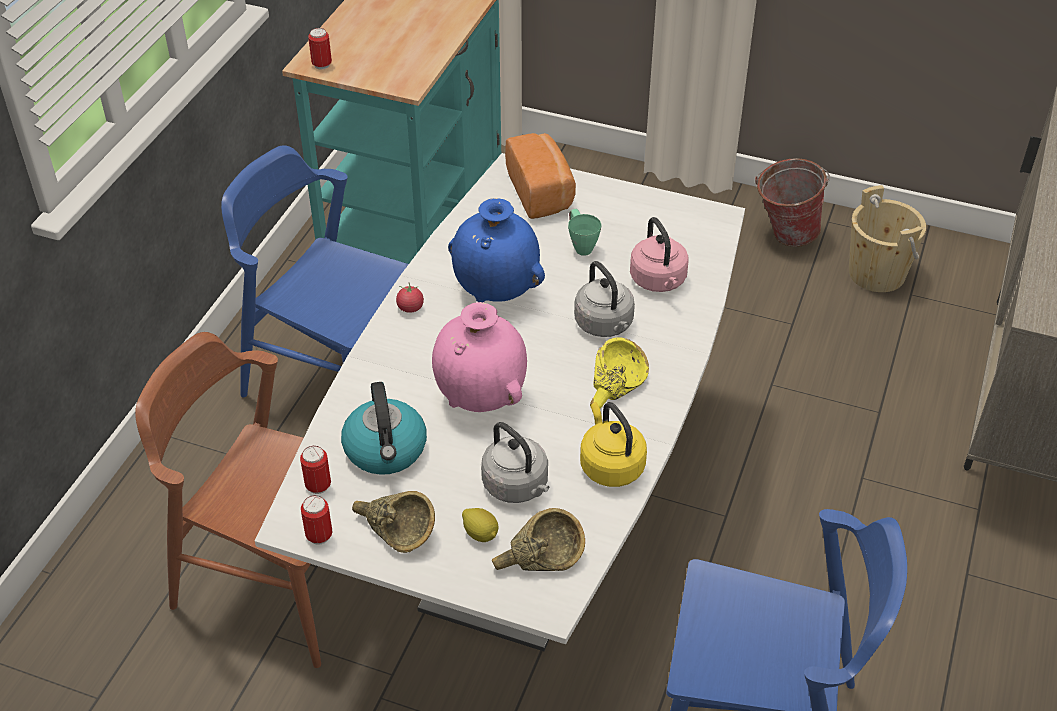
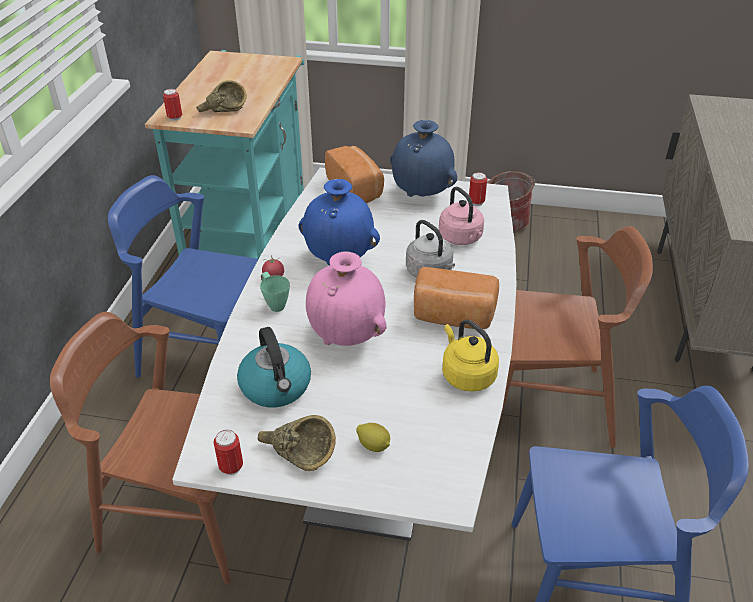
camera: 10 degrees left, 5 degrees down
(318, 486) = (222, 424): can -> can (476, 202)
(517, 486) = (395, 402): grey kettle -> none
(538, 561) = (429, 461): brown bowl -> brown bowl (223, 110)
(580, 245) = (395, 220): green mug -> green mug (274, 303)
(616, 389) = (453, 317): yellow bowl -> bread
(626, 210) = (422, 194): none -> blue vase
(764, 504) = (545, 404): none -> brown chair
(876, 273) = (573, 242): beige bucket -> none

